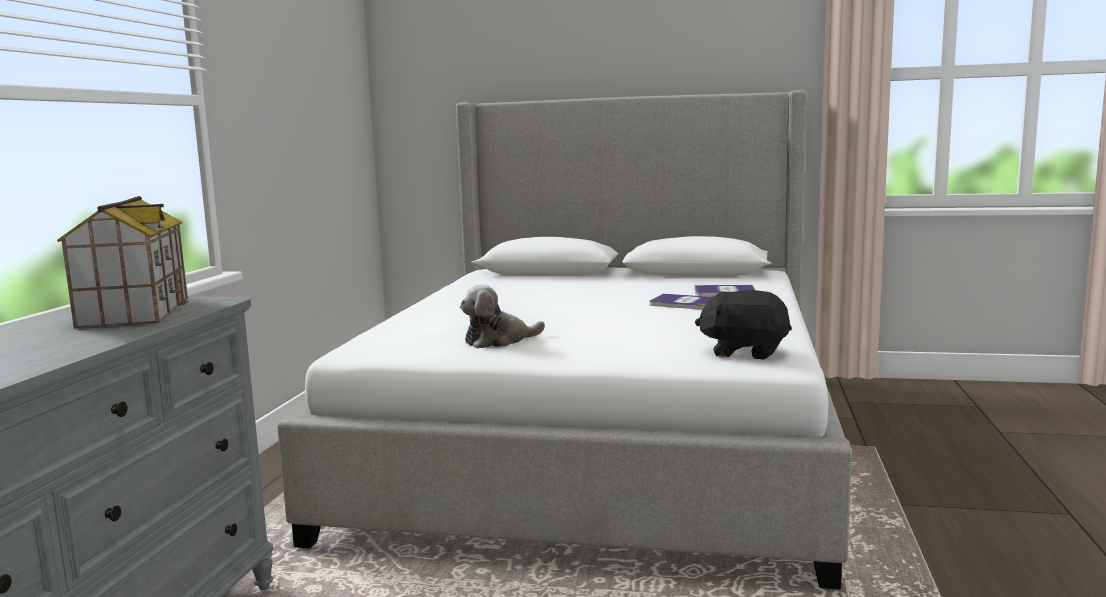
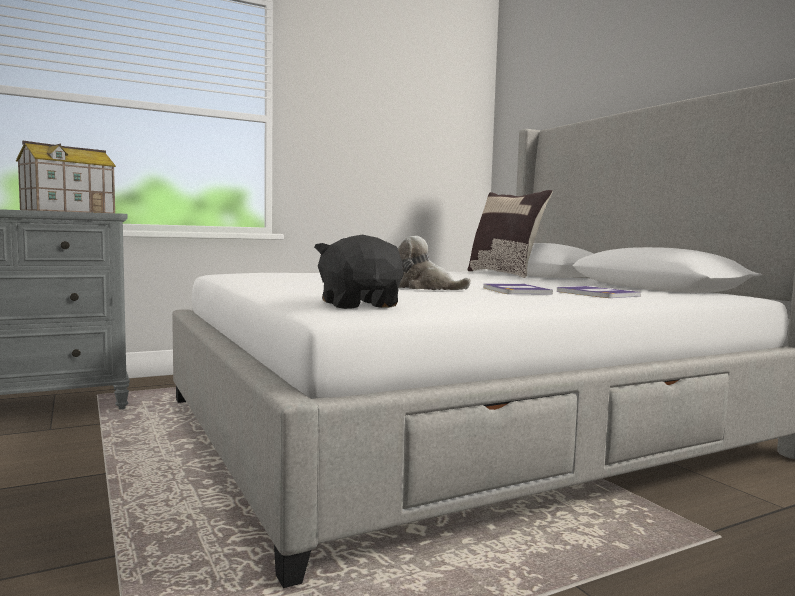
camera: 50 degrees right, 5 degrees down
(499, 341) = (289, 280): plush toy -> plush toy (426, 288)
(526, 278) = (504, 274): none -> pillow

